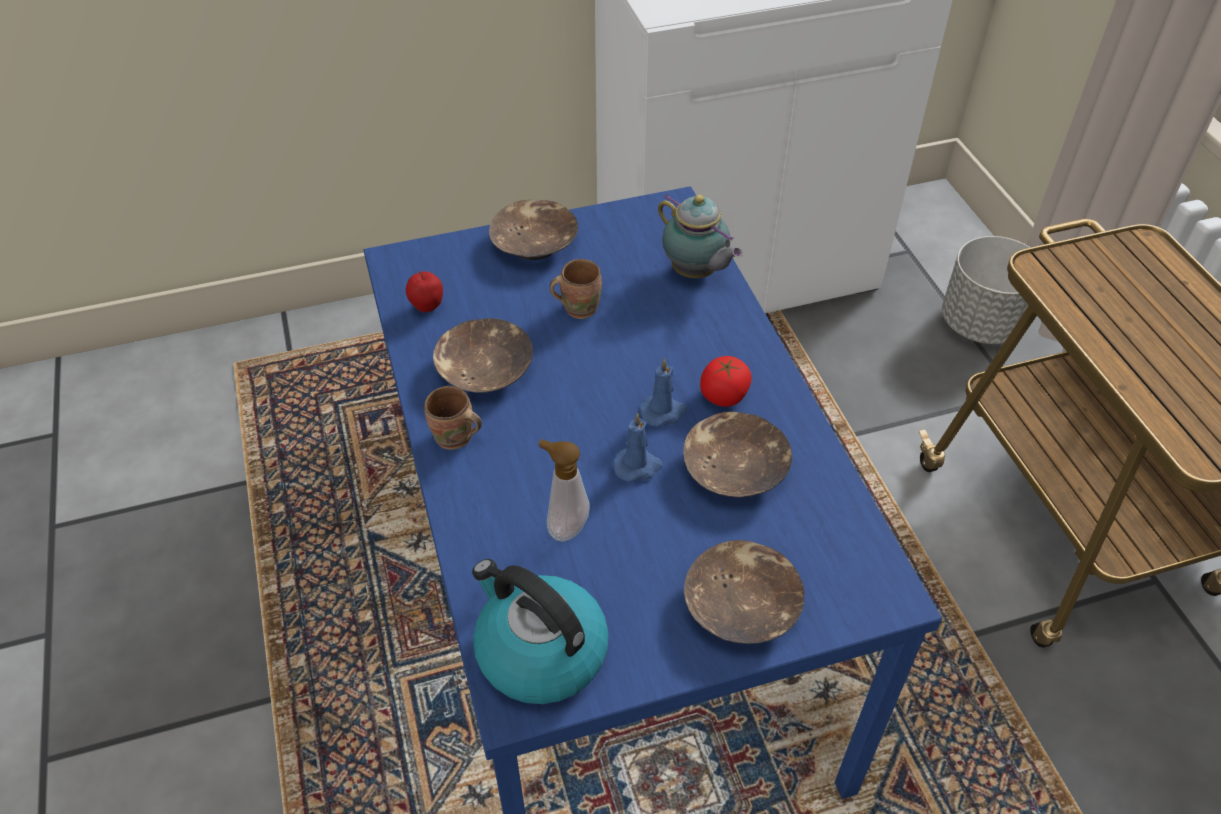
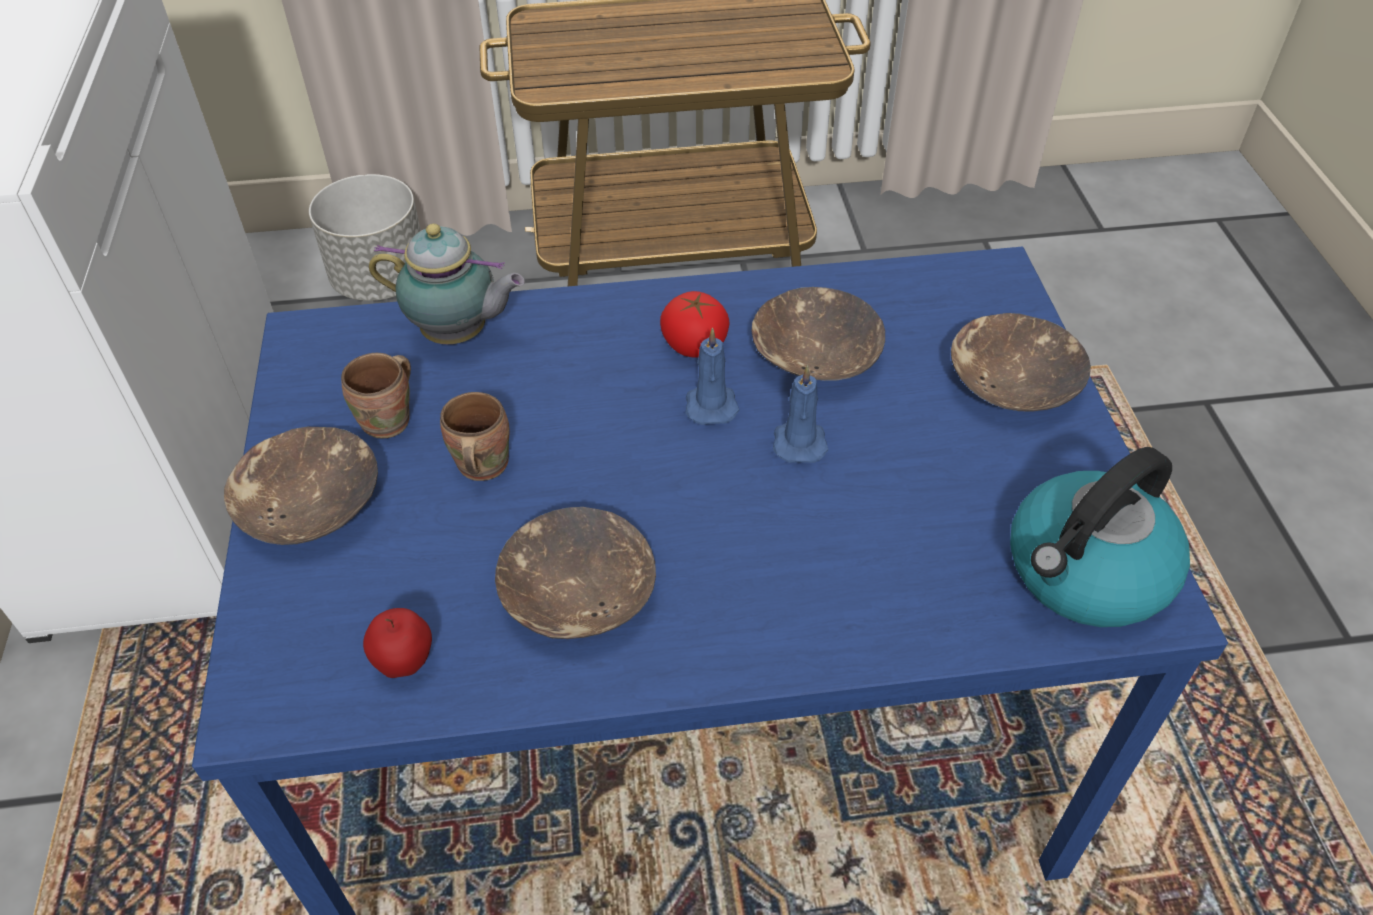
camera: 80 degrees left, 0 degrees up
(455, 439) = (715, 642): brown mug -> brown mug (391, 421)
(565, 526) = (890, 527): soap dispenser -> none
(695, 273) = (459, 335): teapot -> teapot turned 45 degrees clockwise

